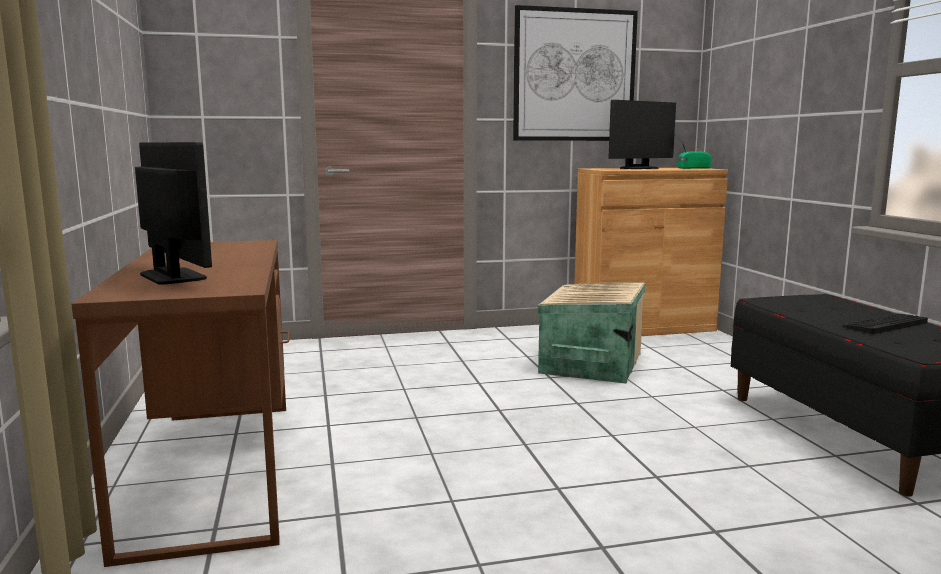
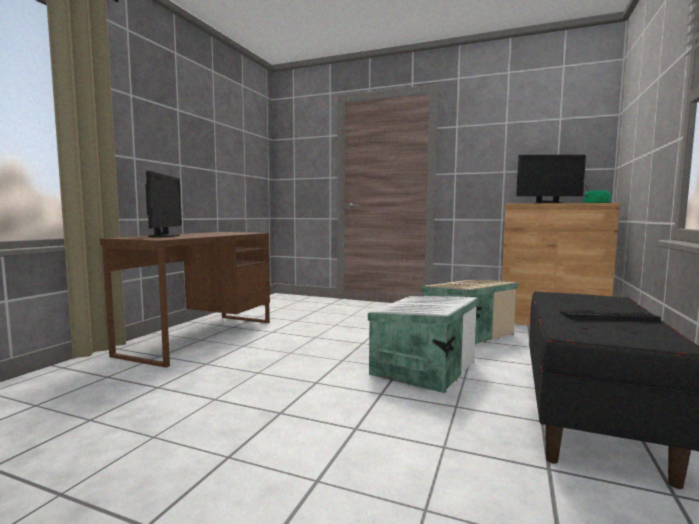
camera: 35 degrees right, 5 degrees down
(574, 75) = (505, 142): picture -> none
(633, 427) = (421, 368): none -> white storage box

